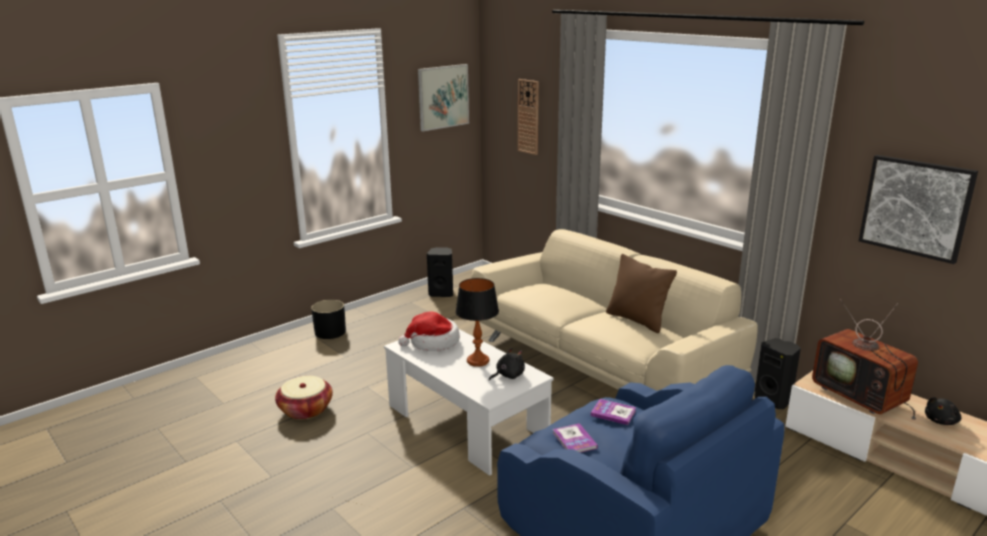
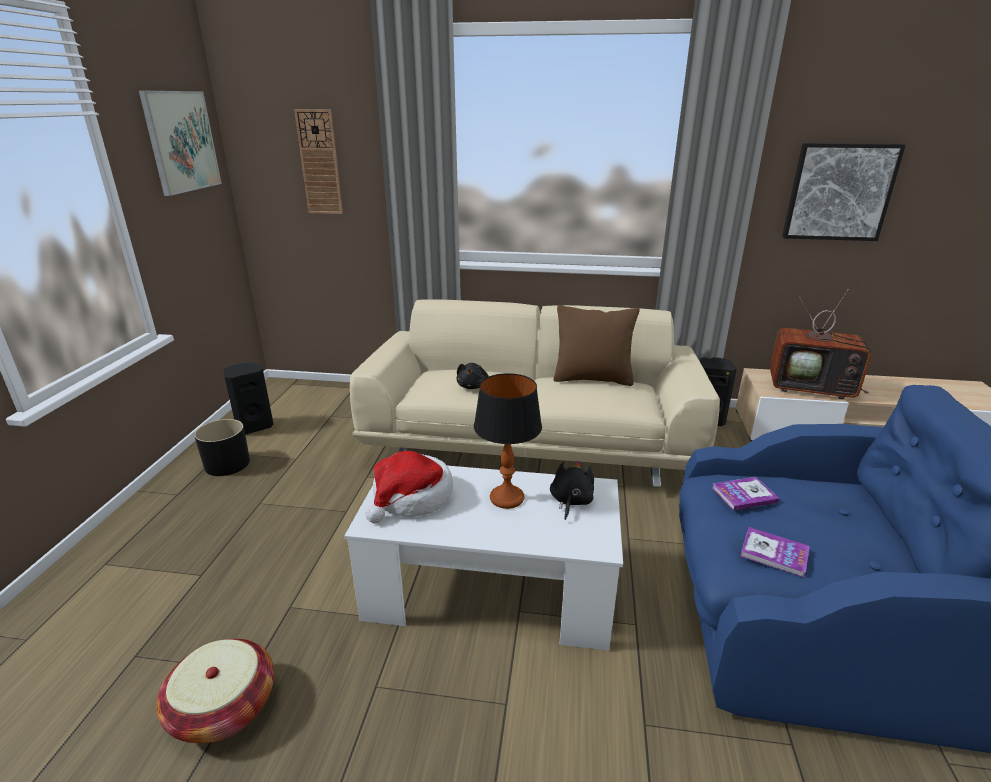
camera: 40 degrees left, 5 degrees up
(330, 332) = (131, 545): black planter -> black planter (228, 464)
(941, 421) = (880, 387): black plush toy -> black plush toy (473, 386)

